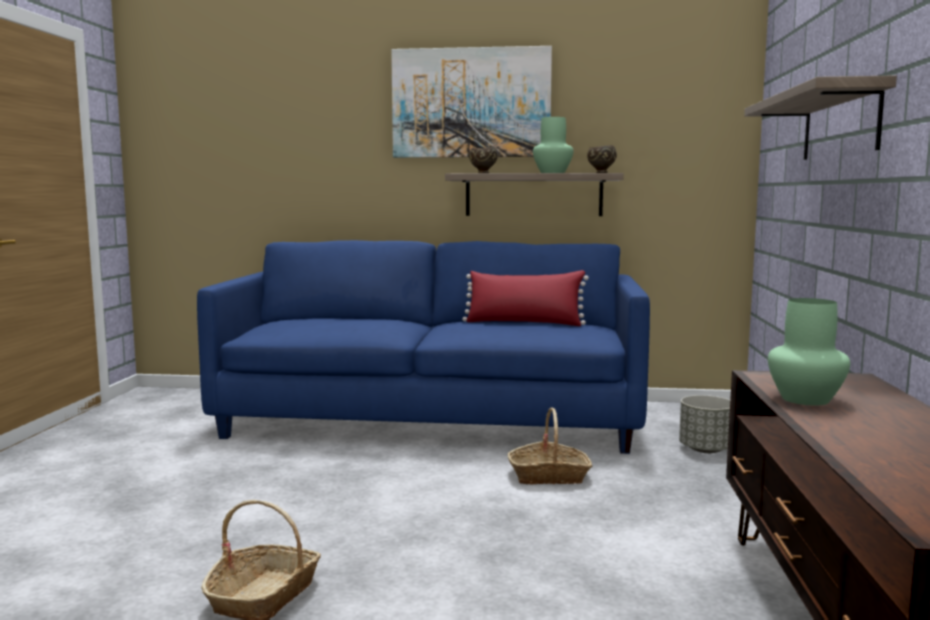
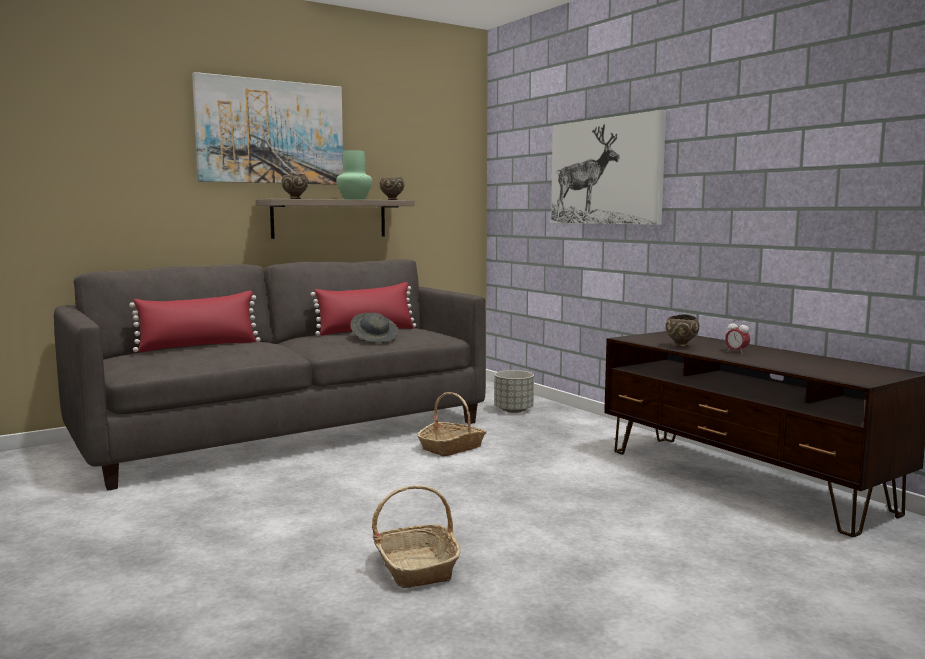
camera: 40 degrees left, 0 degrees up
(341, 319) = (199, 346): none -> red pillow
(431, 420) = (287, 432): blue sofa -> grey sofa
(505, 333) = (374, 339): none -> grey hat
(804, 399) = (681, 346): green vase -> brown bowl
(840, 124) = (605, 171): shelf -> picture
(870, 425) = (736, 352): none -> alarm clock

